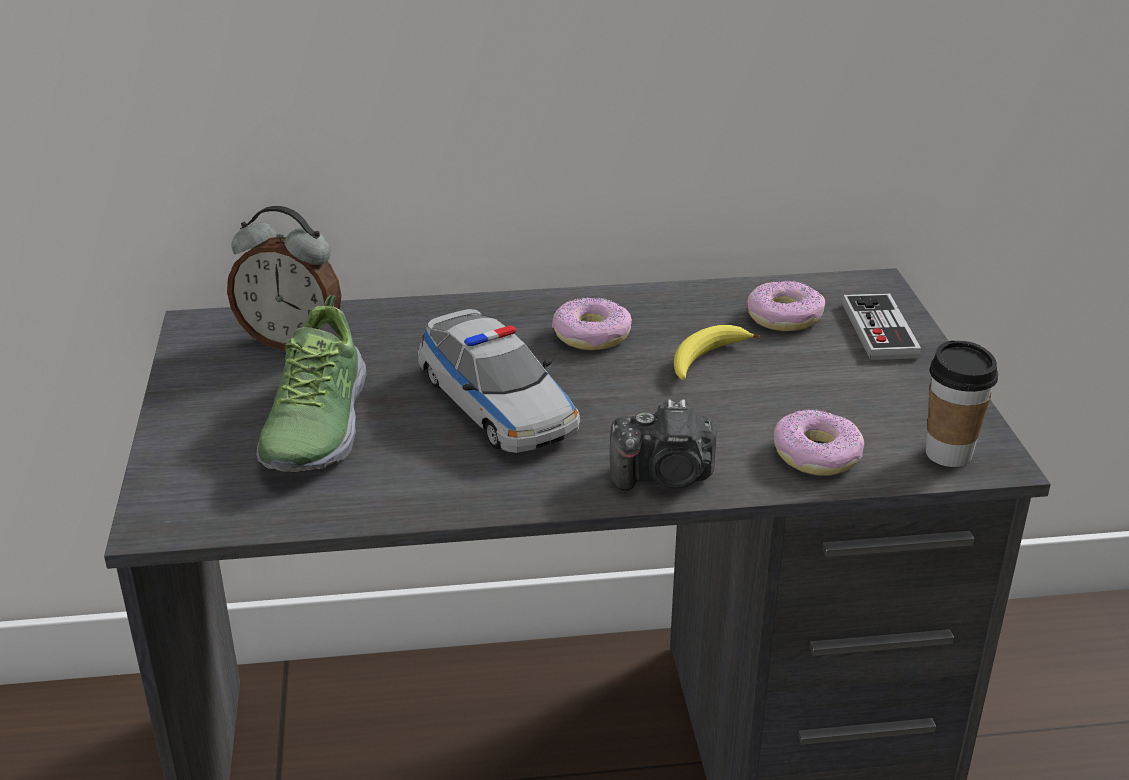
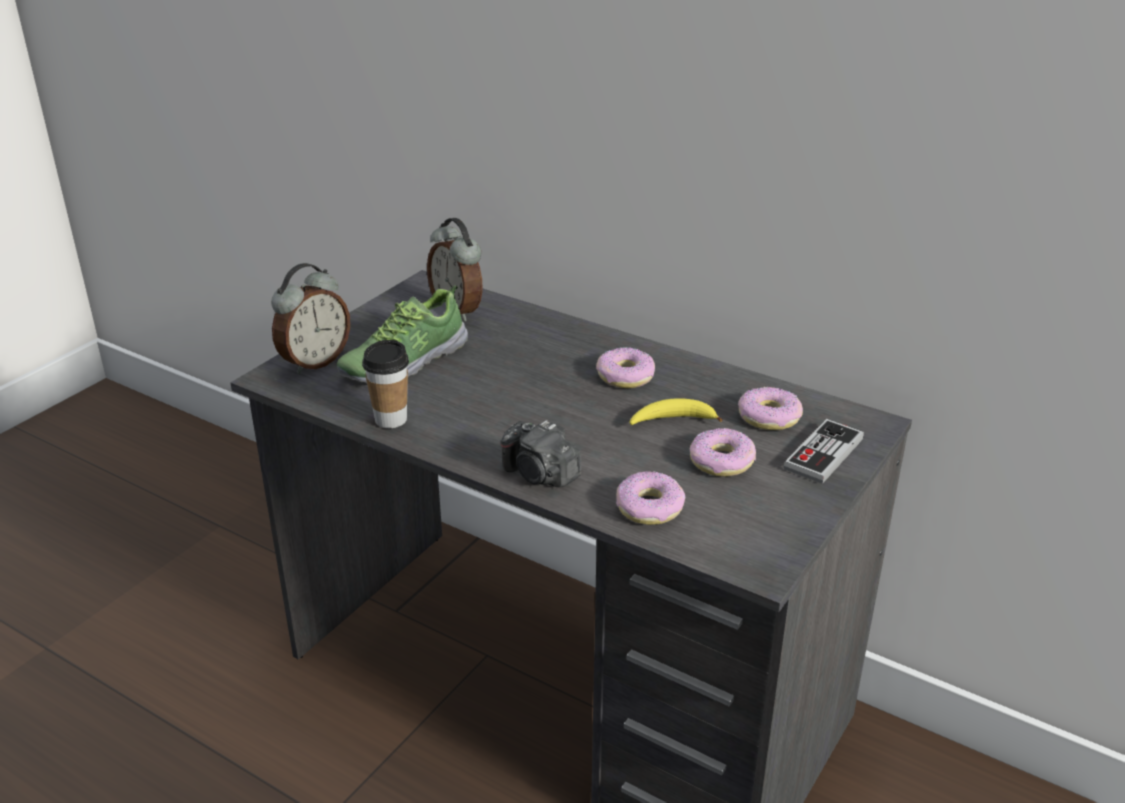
camera: 40 degrees right, 0 degrees up
(192, 476) = (314, 362): none -> alarm clock
(496, 403) = (511, 391): toy car -> none
(809, 378) = (722, 461): none -> donut
(948, 454) = (737, 549): cup -> cup (391, 419)

